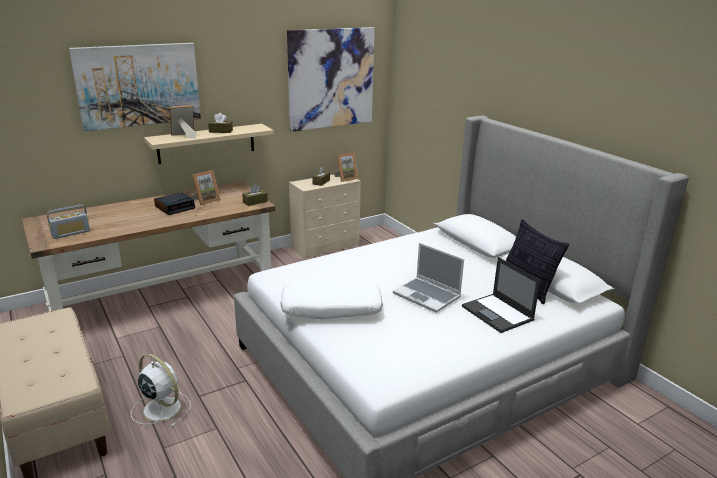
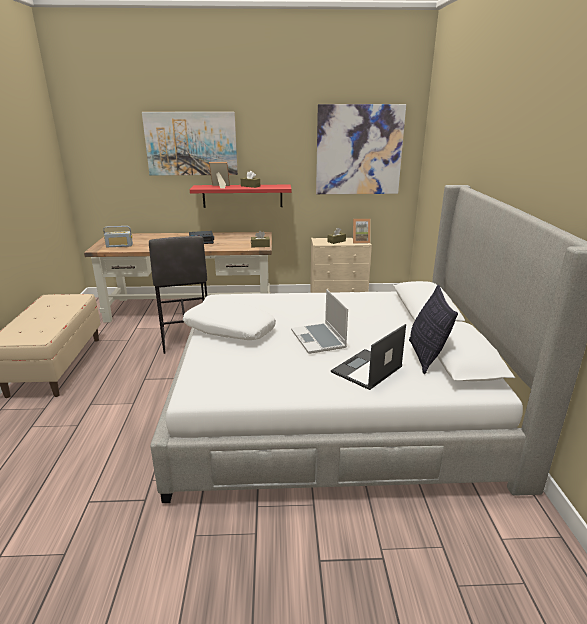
camera: 30 degrees right, 0 degrees up
(161, 408) = (115, 379): white fan -> none
(196, 333) = (185, 337): none -> grey stool
(206, 143) = (242, 196): beige shelf -> red shelf
(206, 200) = (227, 240): picture frame -> none
(498, 313) = (366, 370): laptop -> laptop turned 45 degrees clockwise

